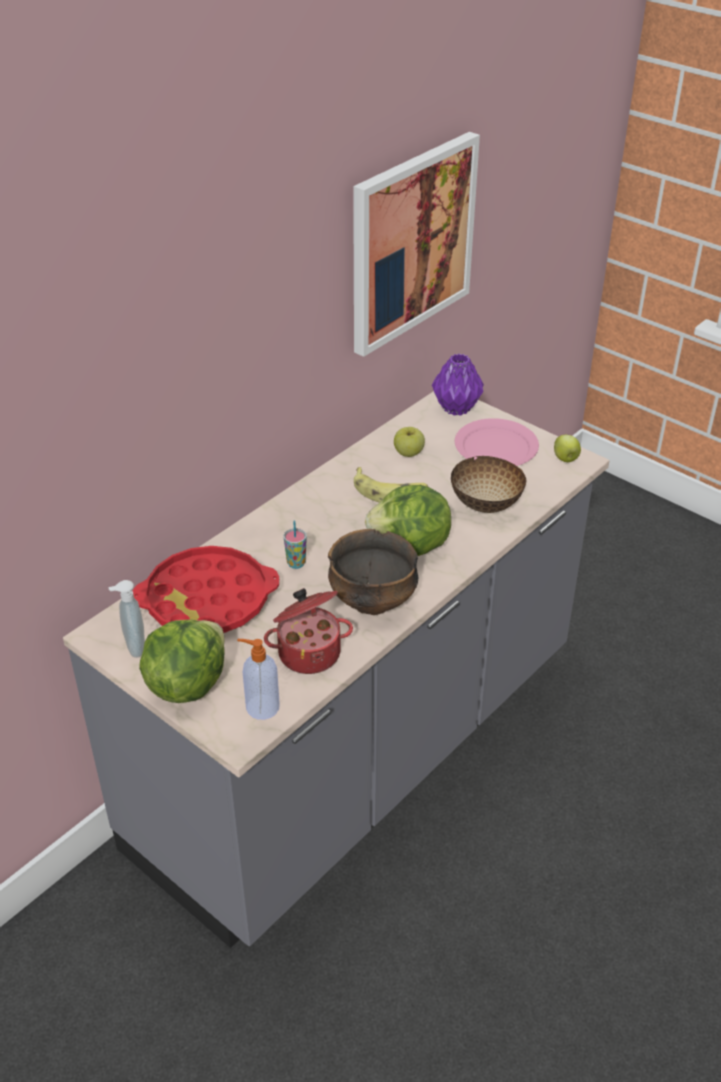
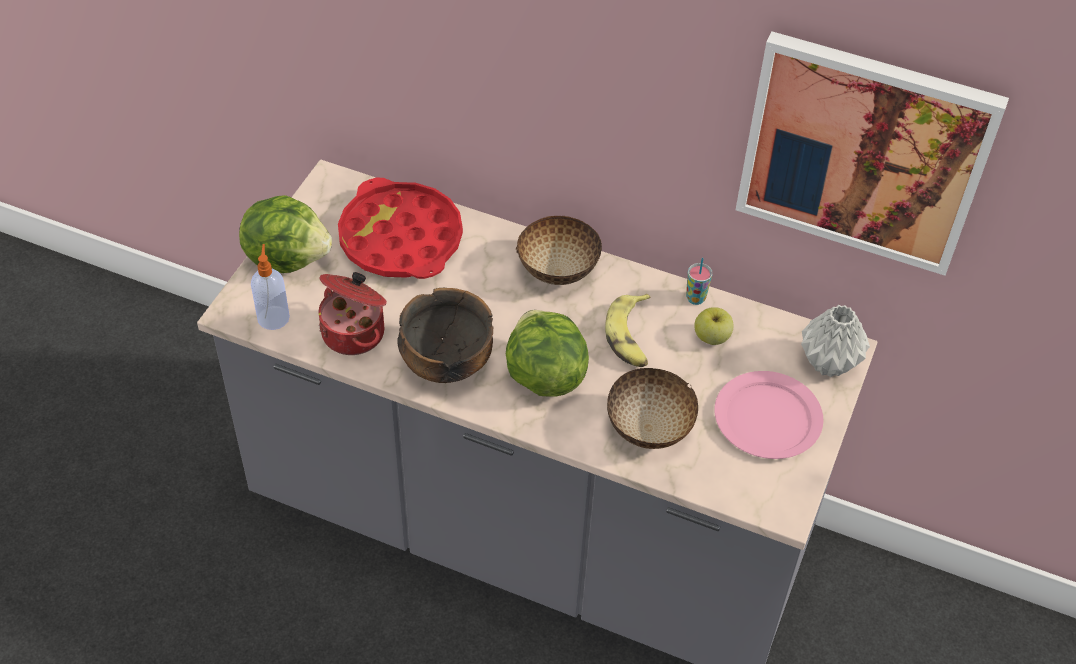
camera: 70 degrees right, 10 degrees up
(133, 647) = (321, 208): soap dispenser -> none
(296, 563) = (478, 289): cup -> cup (695, 298)
(299, 513) = (558, 270): none -> bowl
(457, 408) = (828, 364): purple vase -> grey vase
(565, 459) = (779, 494): apple -> none

